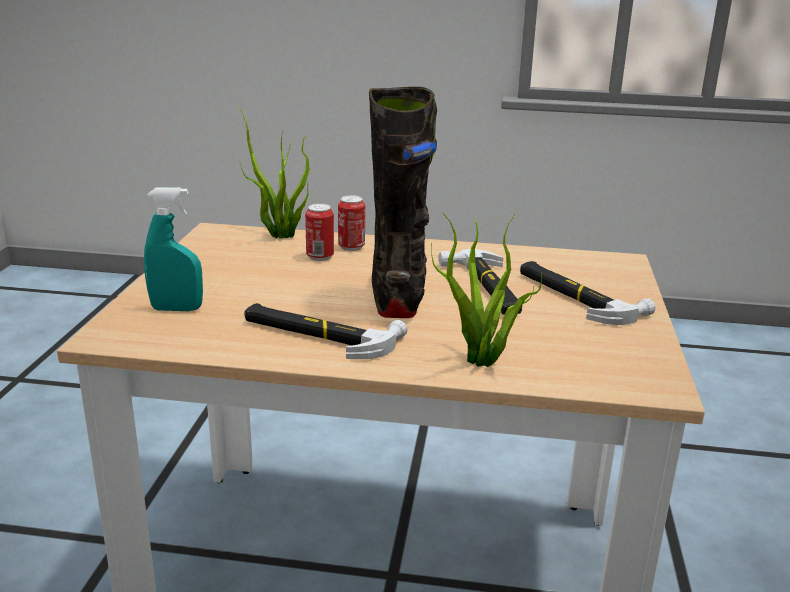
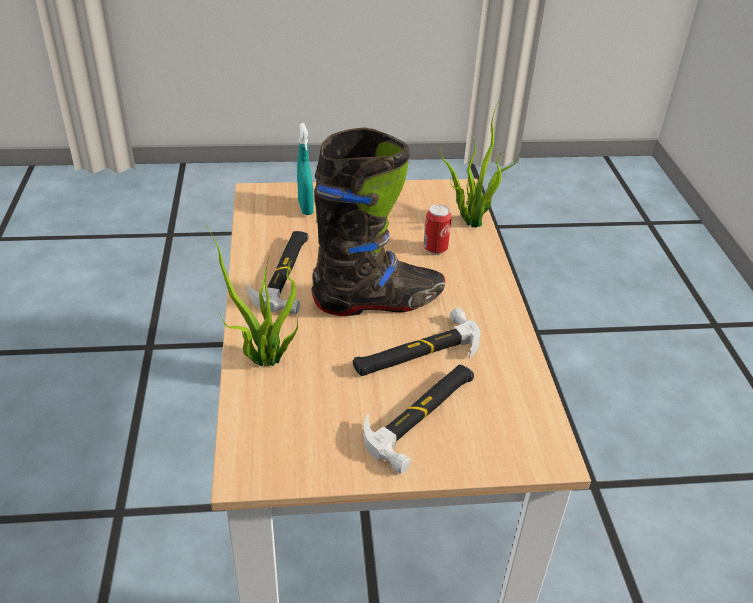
camera: 75 degrees right, 15 degrees up
(351, 247) = (468, 261): can -> none

